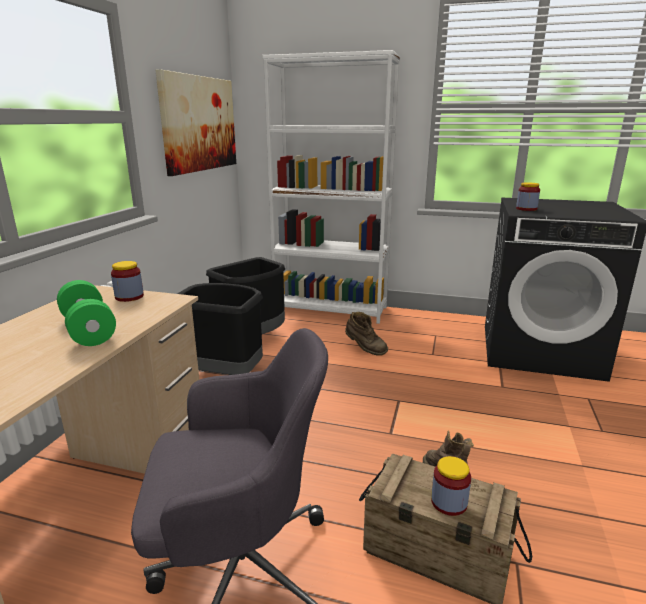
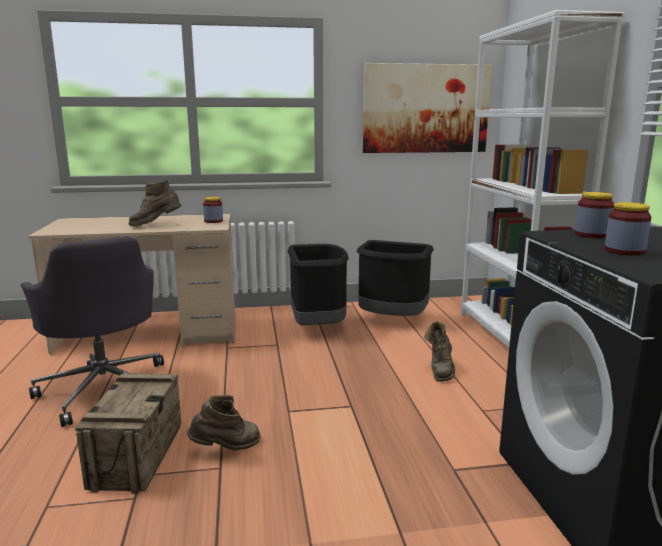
camera: 65 degrees right, 5 degrees down
(88, 330) = (155, 225): green dumbbell -> brown boot
(449, 502) = (119, 400): jar -> jar (624, 251)

